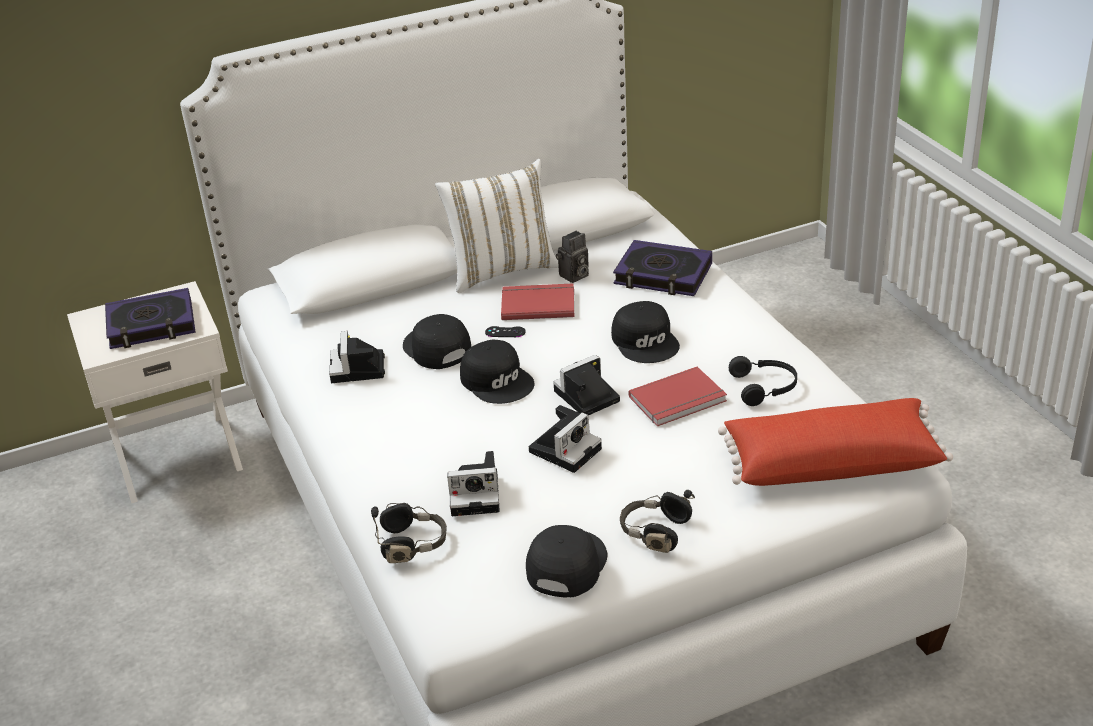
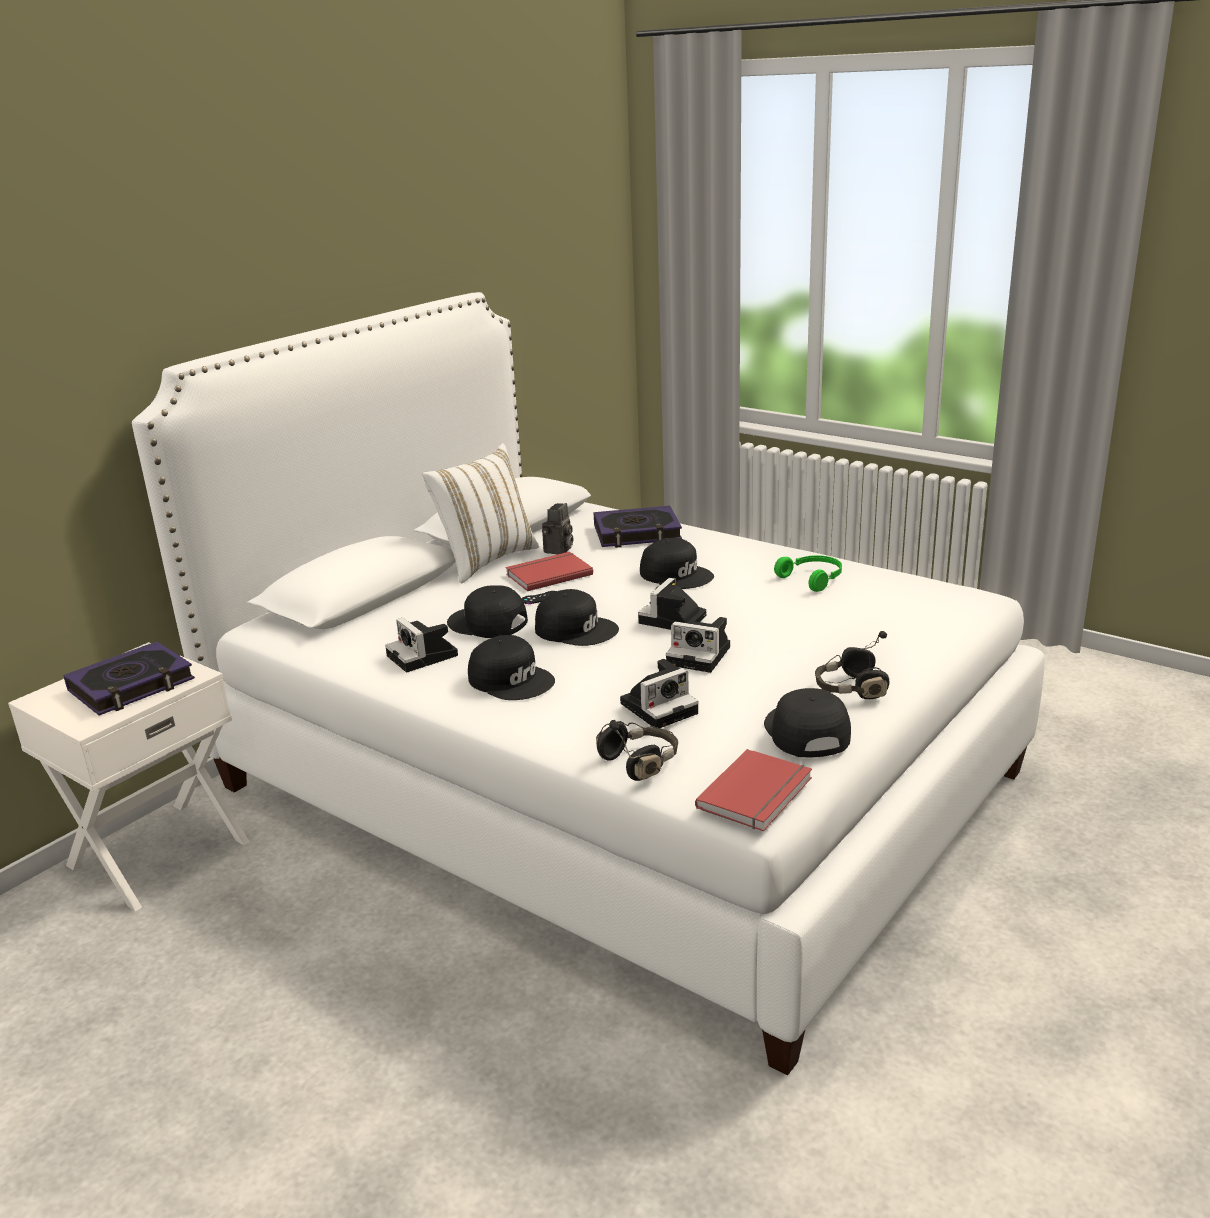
camera: 30 degrees left, 10 degrees down
(399, 419) = (511, 679): none -> black cap
(566, 448) = (701, 656): camera -> camera turned 105 degrees clockwise
(679, 400) = (755, 603): red book -> red book (758, 794)
(765, 387) = (813, 579): black headphones -> green headphones
(830, 462) = (926, 609): red pillow -> none

